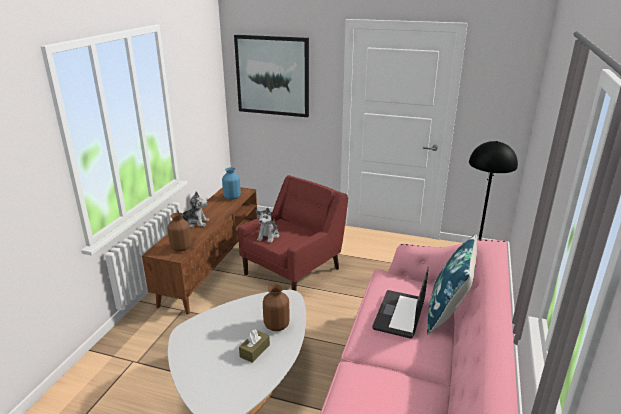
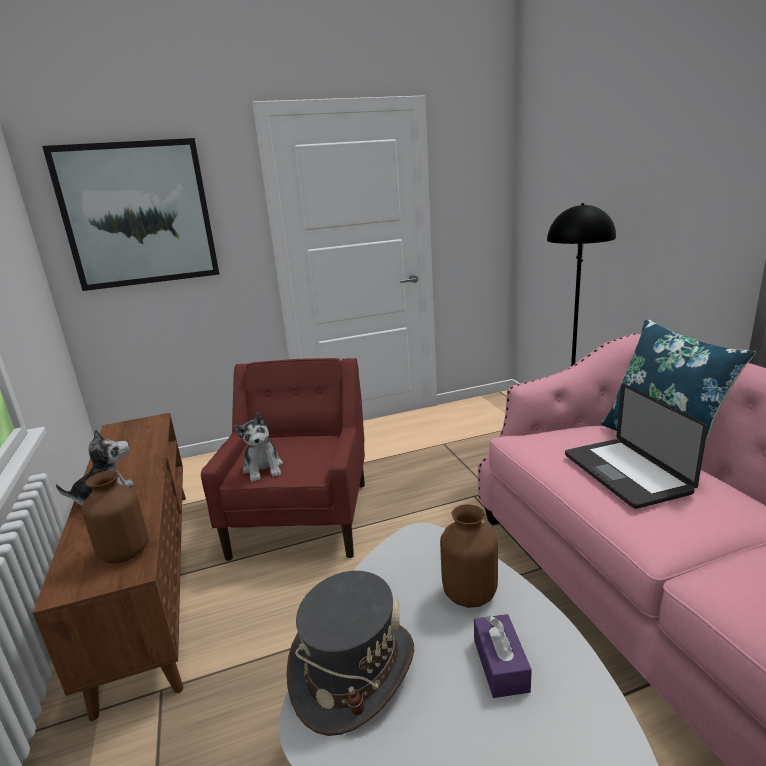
camera: 35 degrees left, 5 degrees down
(211, 325) = (352, 670): none -> grey hat
(232, 197) = (139, 436): blue vase -> none
(254, 351) = (500, 665): brown tissue box -> purple tissue box

